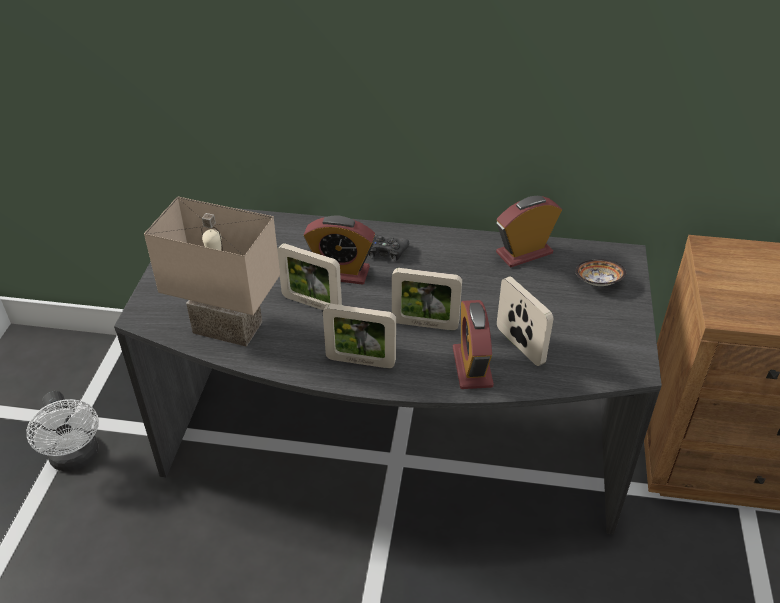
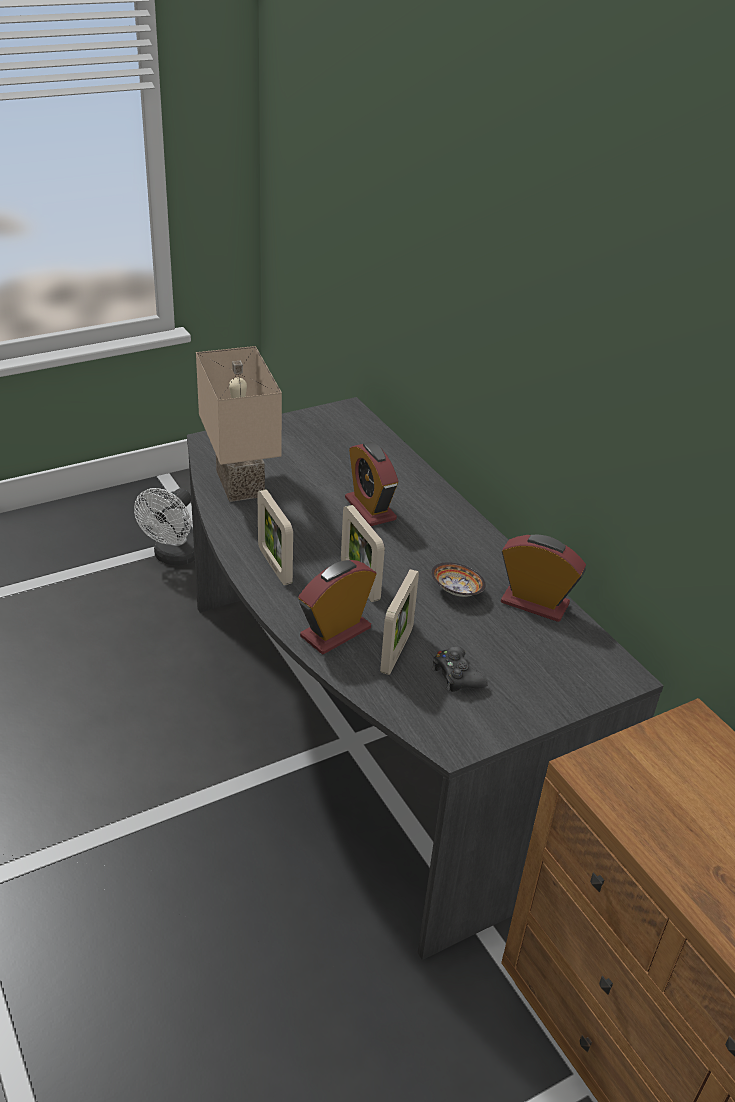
camera: 50 degrees right, 5 degrees down
(311, 303) = (314, 511): picture frame -> none
(386, 251) = (428, 520): black game controller -> black game controller (456, 676)
(598, 282) = (555, 670): bowl -> bowl (456, 591)

